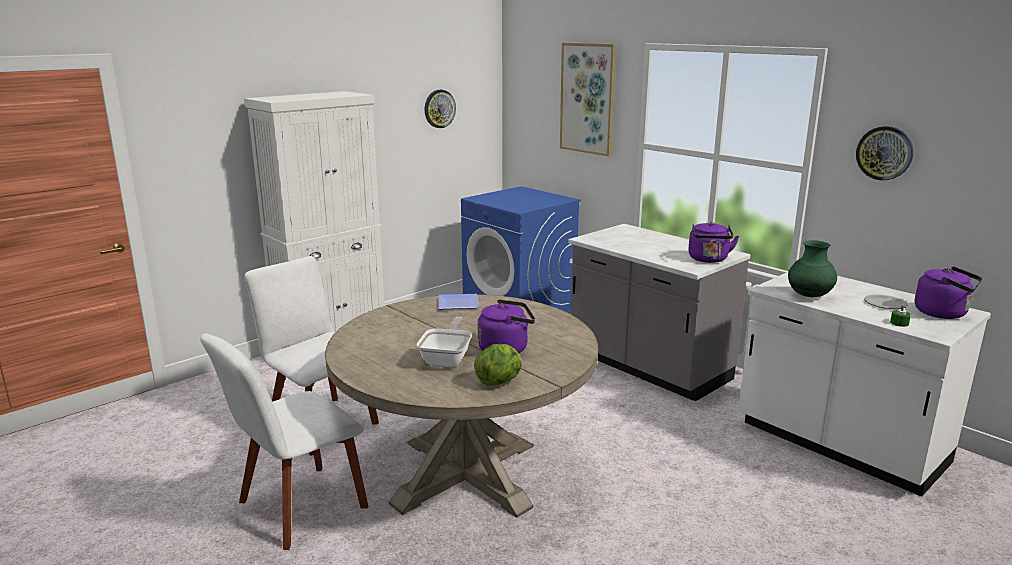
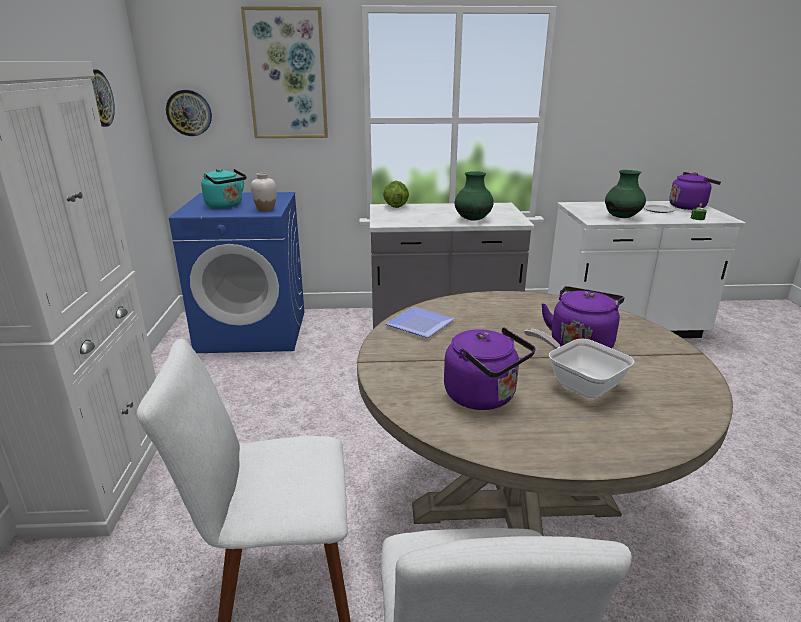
camera: 50 degrees left, 5 degrees up
(500, 381) = (668, 376): lettuce -> lettuce (395, 206)
(509, 199) = (226, 205): none -> turquoise kettle
(523, 207) = (265, 209): none -> white vase
(659, 256) = (473, 220): none -> green vase
(708, 260) = (506, 213): purple kettle -> purple kettle (484, 397)
(884, 153) = (605, 96): wall clock -> wall clock (189, 113)

